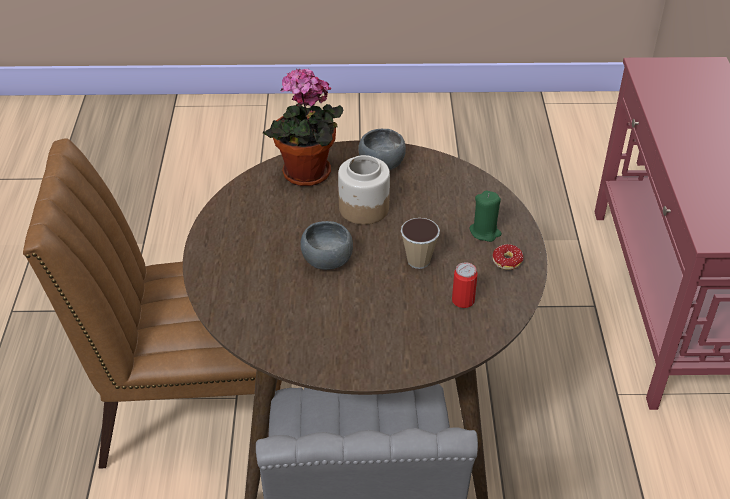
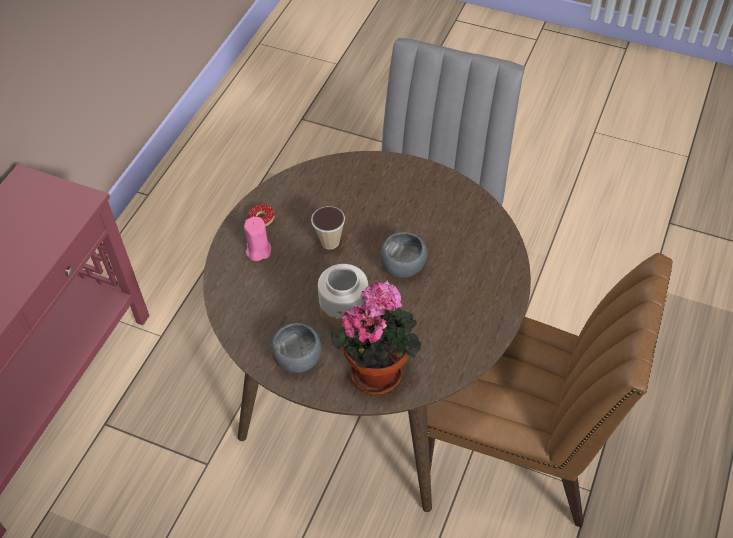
camera: 155 degrees left, 10 degrees up
(463, 300) = (318, 198): can -> none
(485, 232) = (258, 250): green candle -> pink candle

